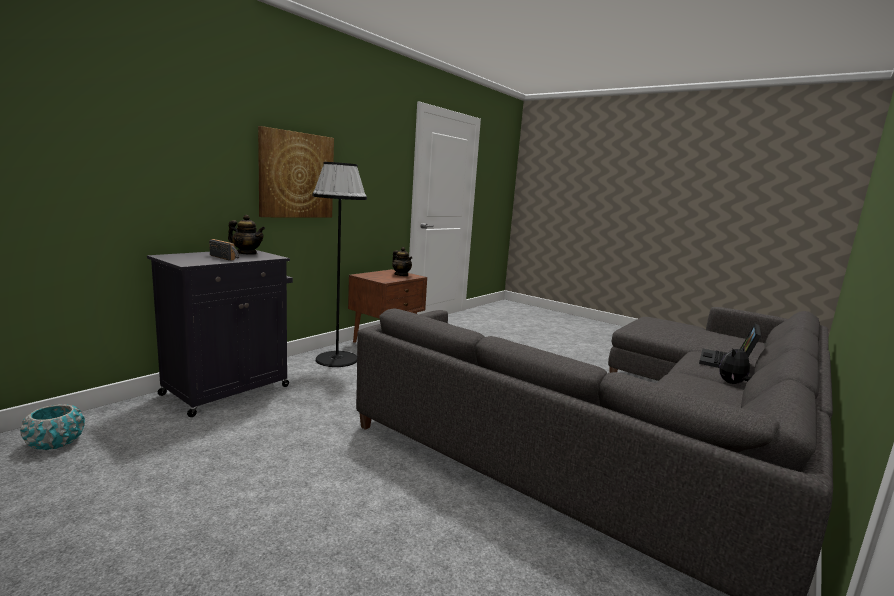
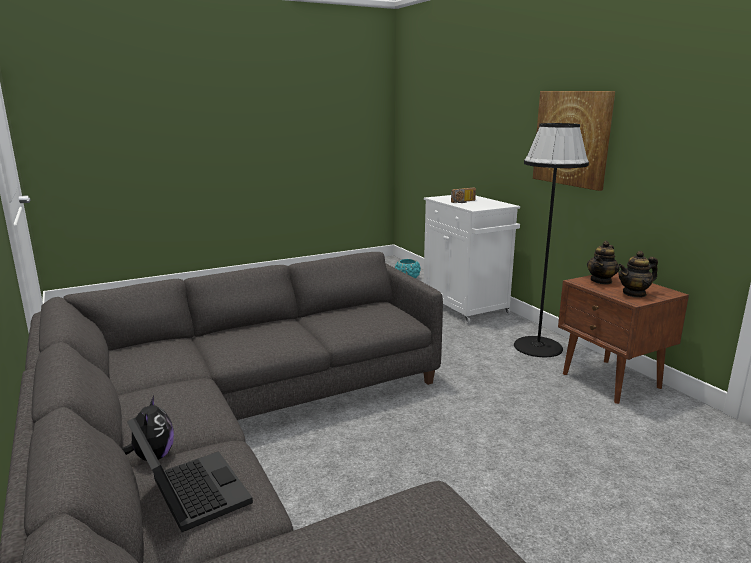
camera: 115 degrees right, 5 degrees up
(229, 390) = (465, 307): black cabinet -> white cabinet
(247, 253) = (487, 204): teapot -> teapot (601, 281)

